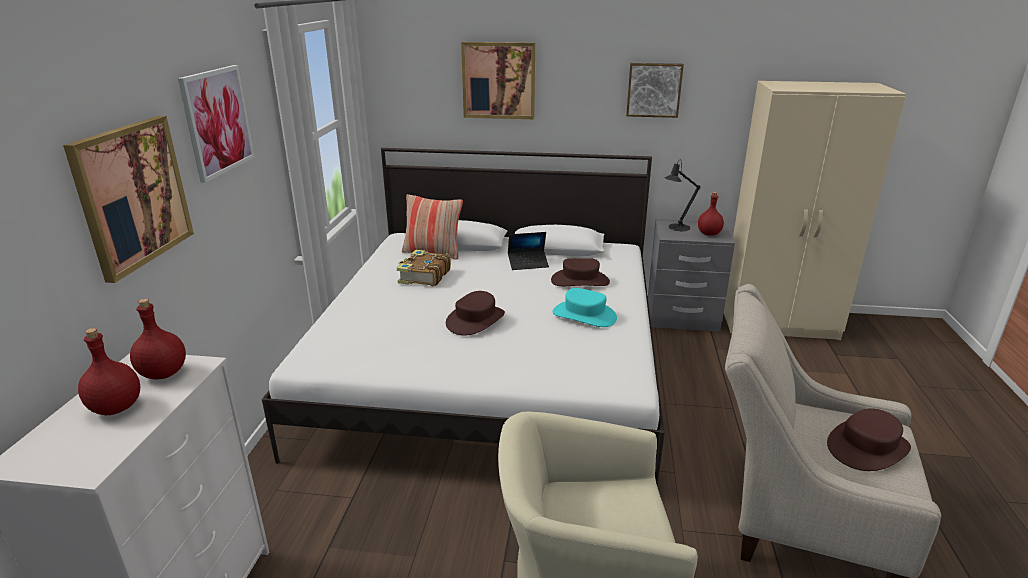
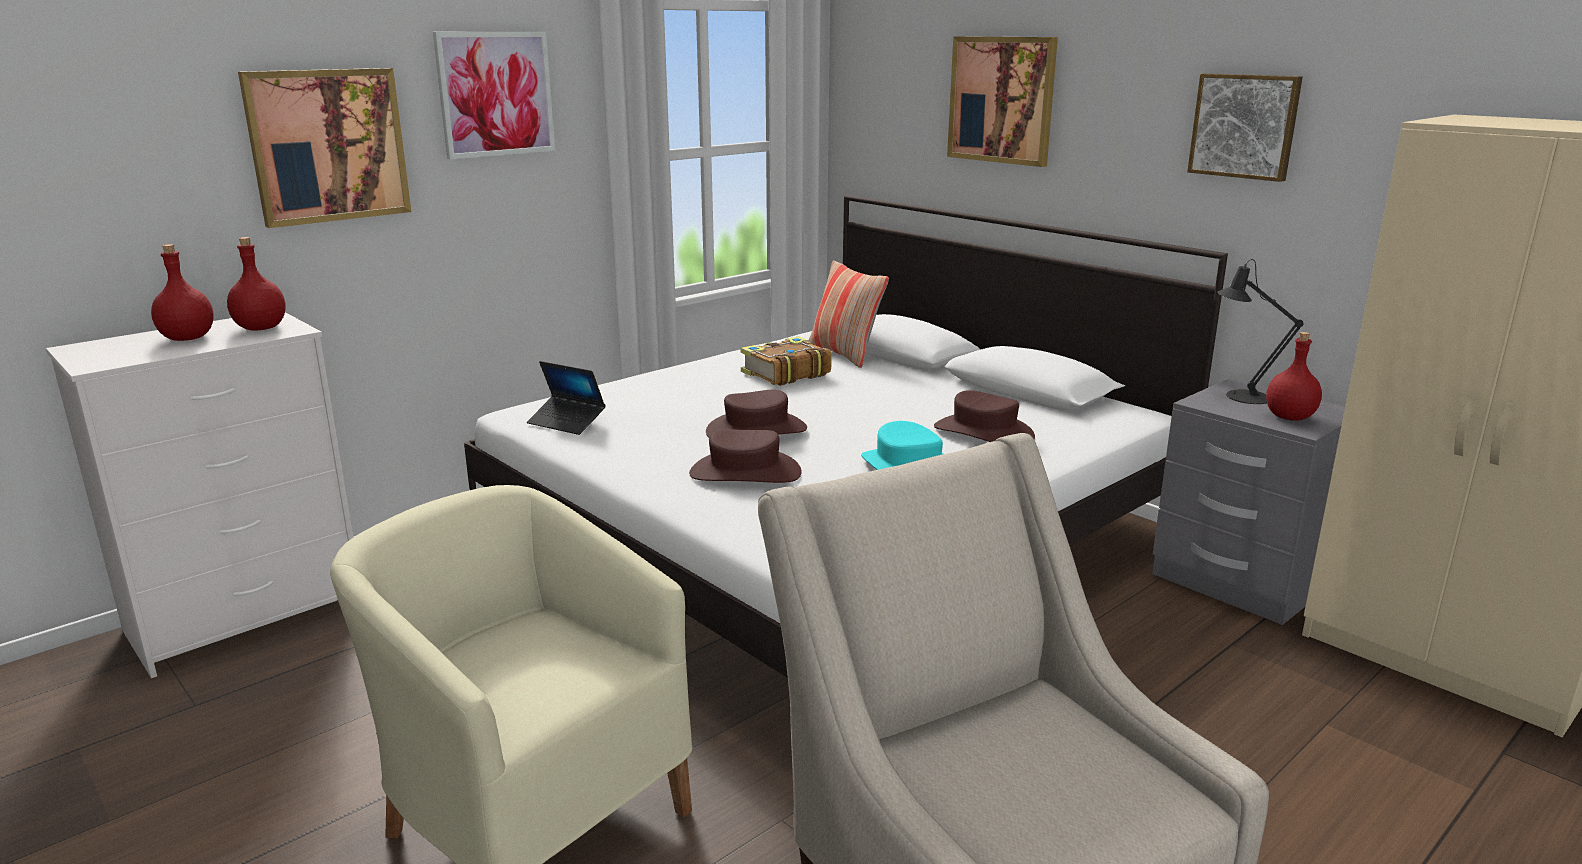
camera: 40 degrees right, 5 degrees down
(528, 264) = (947, 396): laptop -> laptop (567, 422)
(867, 447) = (1069, 797): brown hat -> brown hat (745, 473)

